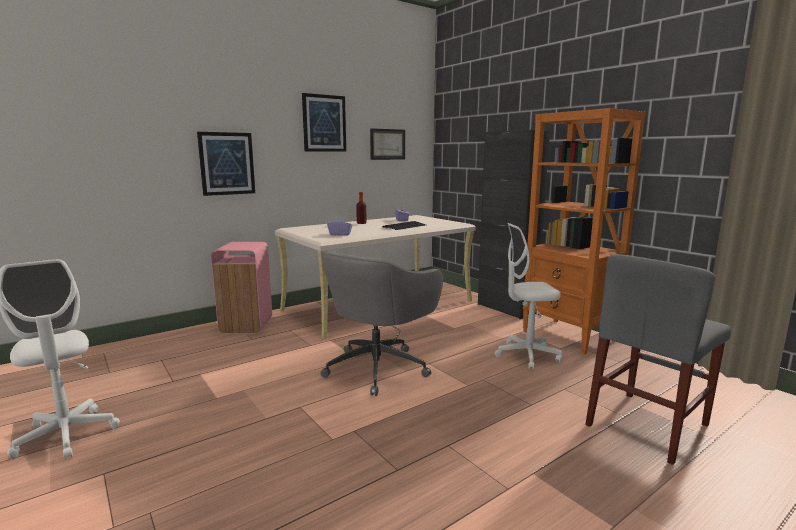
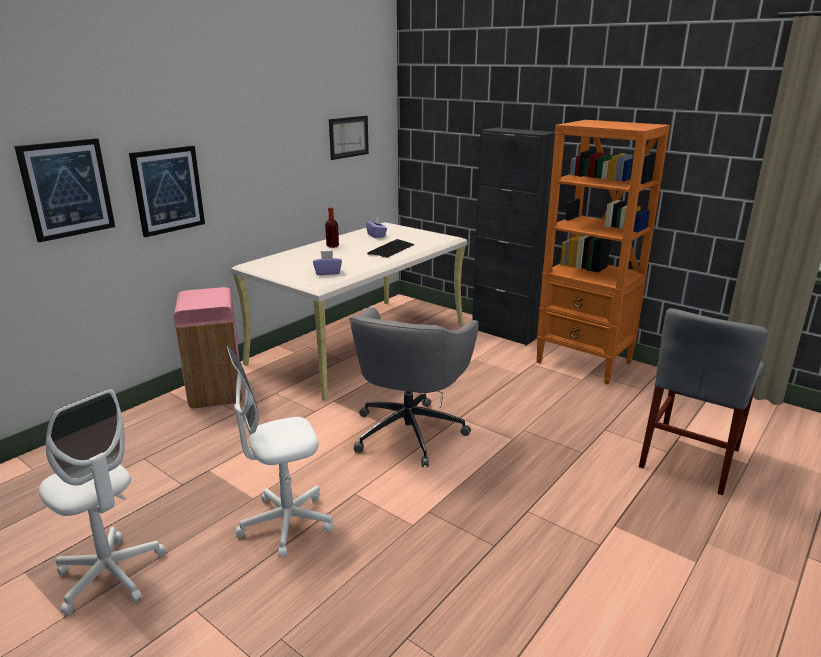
camera: 15 degrees left, 10 degrees up
(324, 123) = (277, 120): picture -> picture (67, 189)
(527, 355) = (553, 393): white office chair -> white office chair (286, 524)

